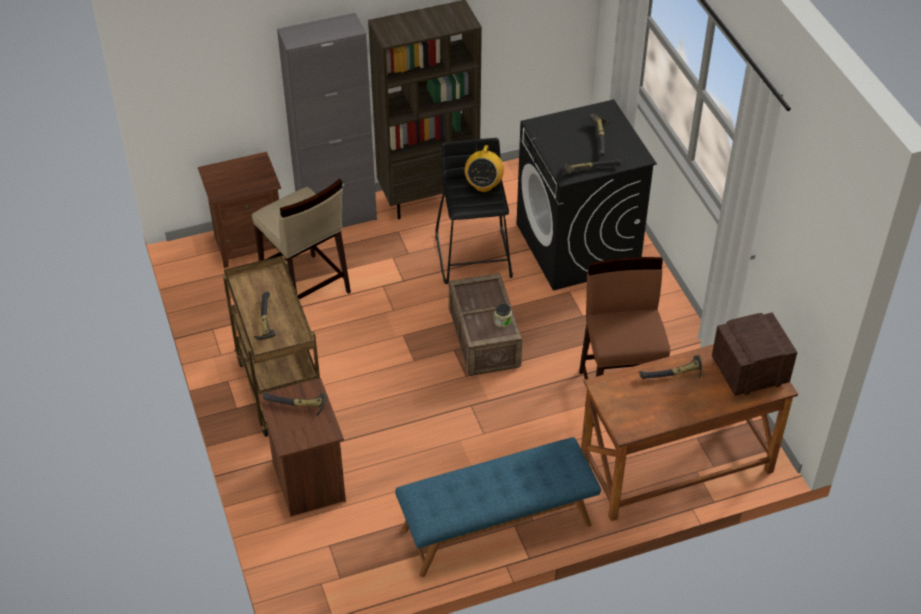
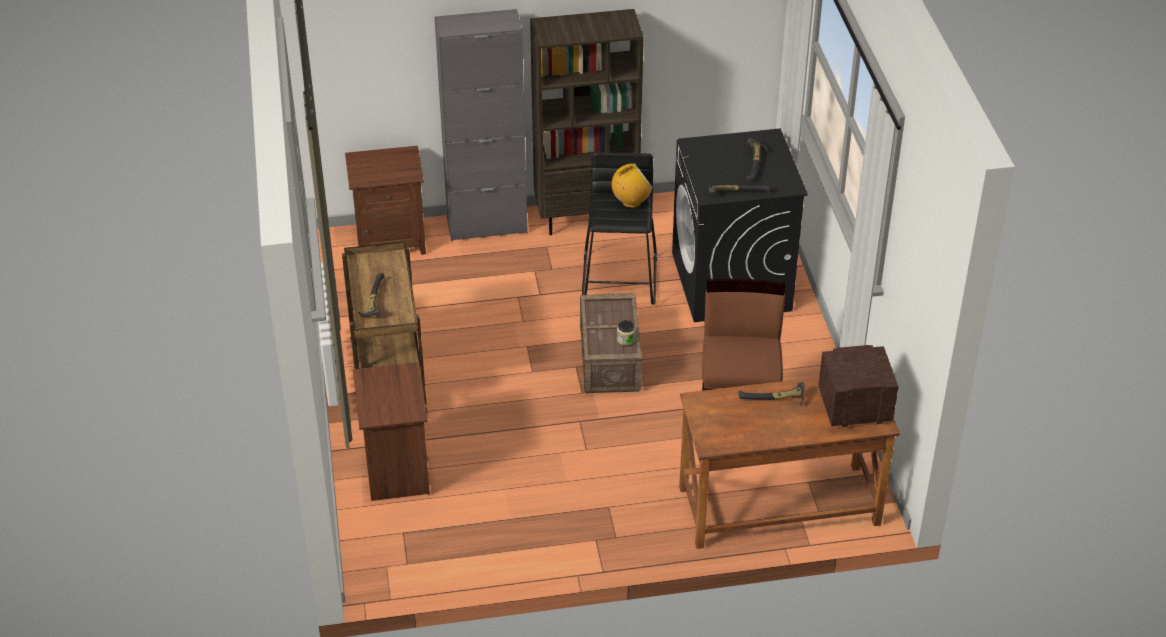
camera: 10 degrees right, 5 degrees down
(296, 406) = (388, 384): hammer -> none
(305, 288) = (438, 289): beige stool -> none
(483, 185) = (631, 202): radio -> radio turned 135 degrees counterclockwise
(497, 528) = (577, 539): blue bench -> none

